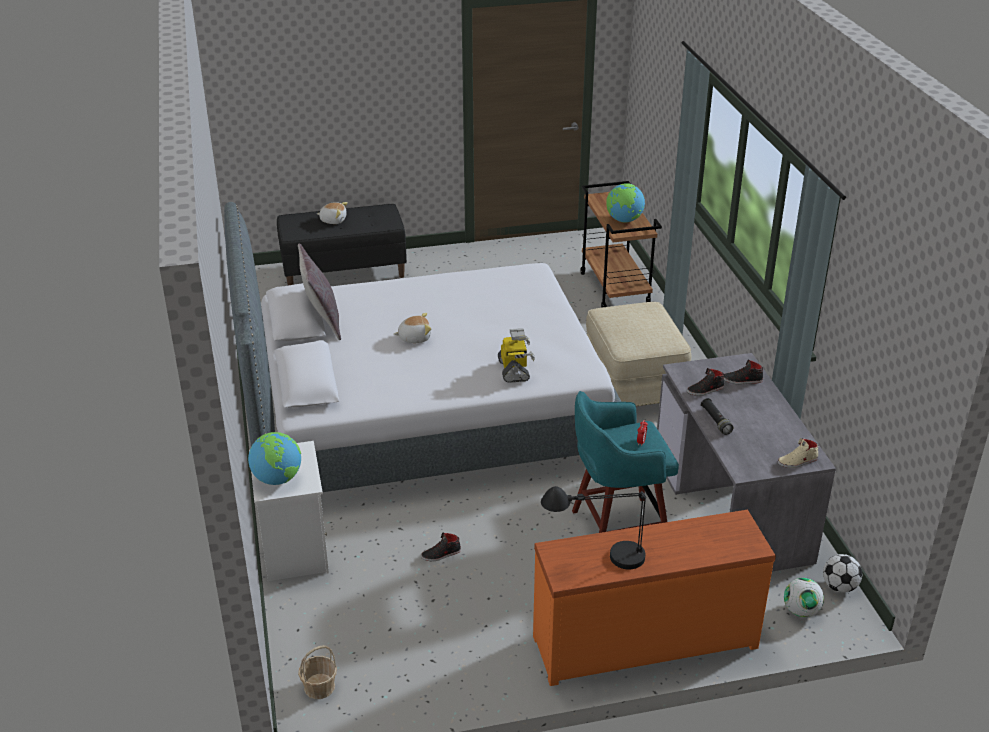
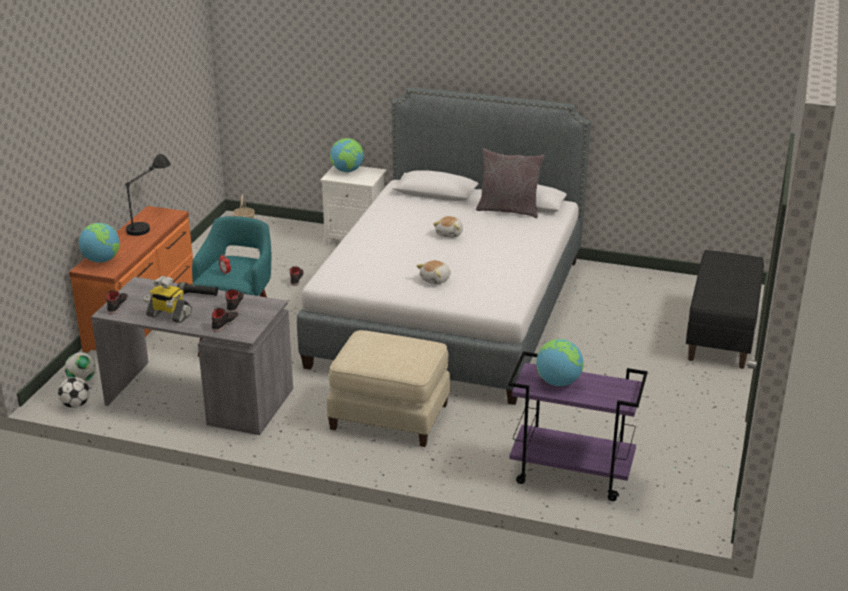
camera: 120 degrees right, 5 degrees down
(333, 220) = (734, 279): plush toy -> plush toy (436, 280)
(514, 370) = (361, 254): toy robot -> toy robot (168, 315)
(615, 290) = (570, 474): brown cart -> purple cart
(724, 542) = (102, 260): none -> globe
(797, 461) = (117, 305): beige shoe -> black shoe

